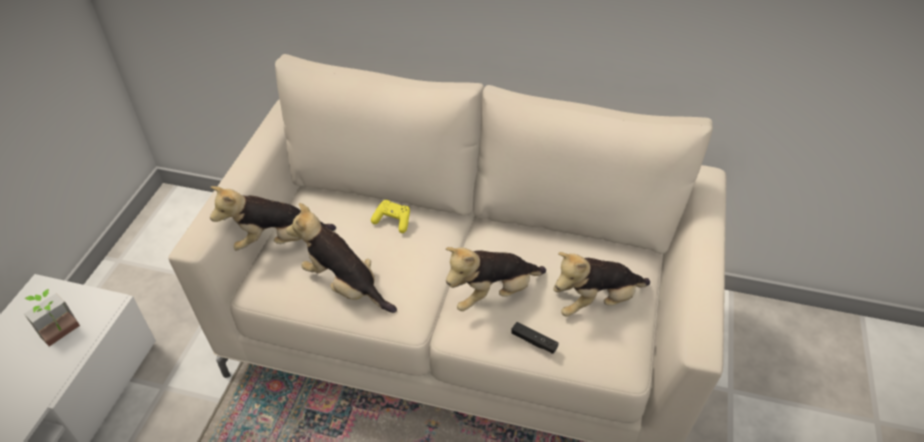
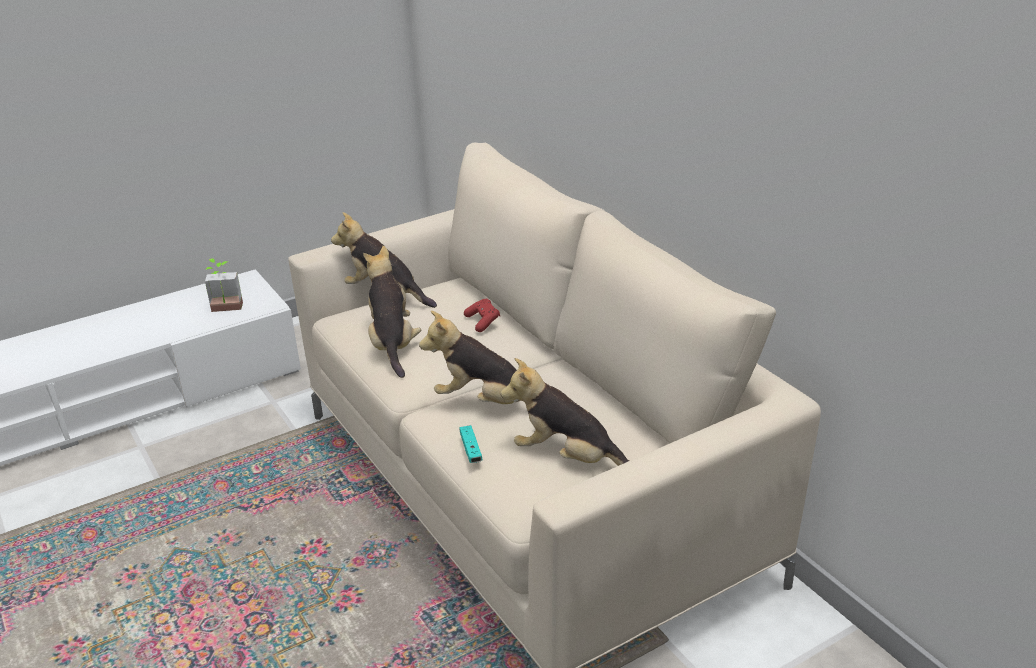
camera: 45 degrees right, 15 degrees down
(393, 221) = (483, 322): yellow game controller -> red game controller
(534, 341) = (471, 449): black game controller -> turquoise game controller

